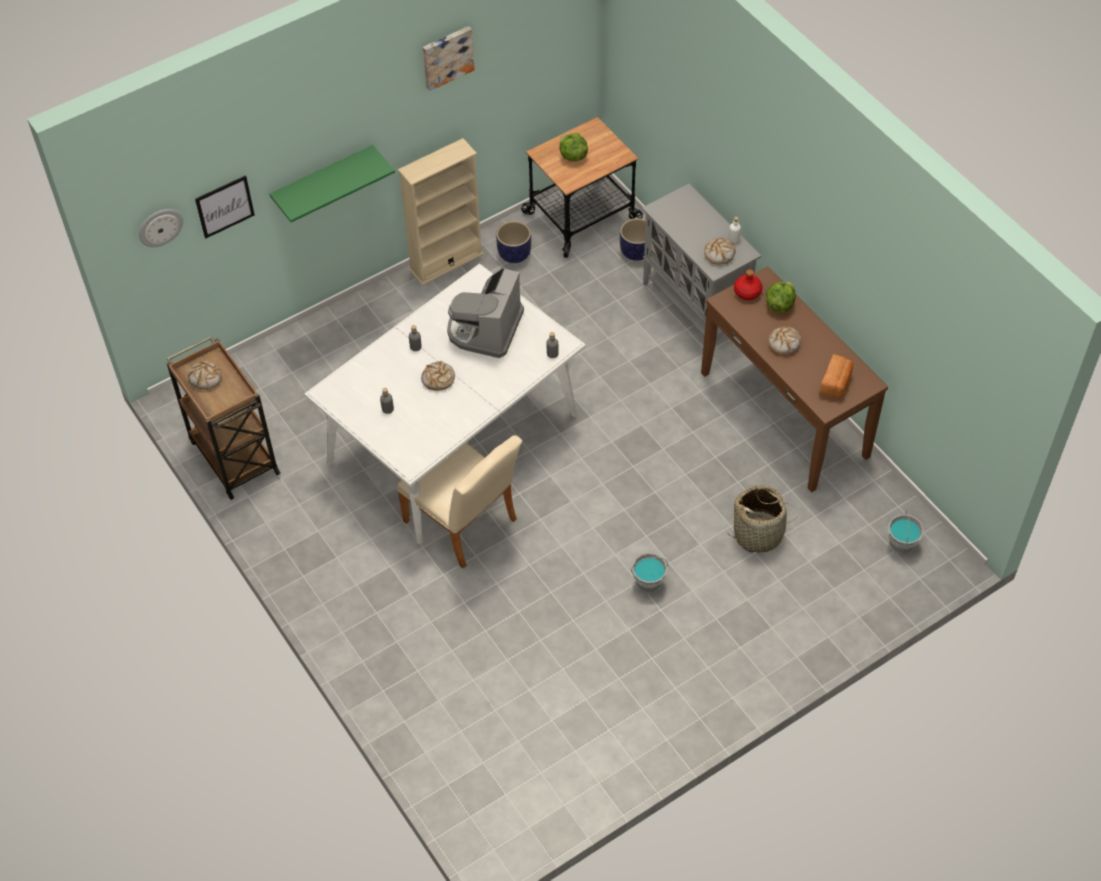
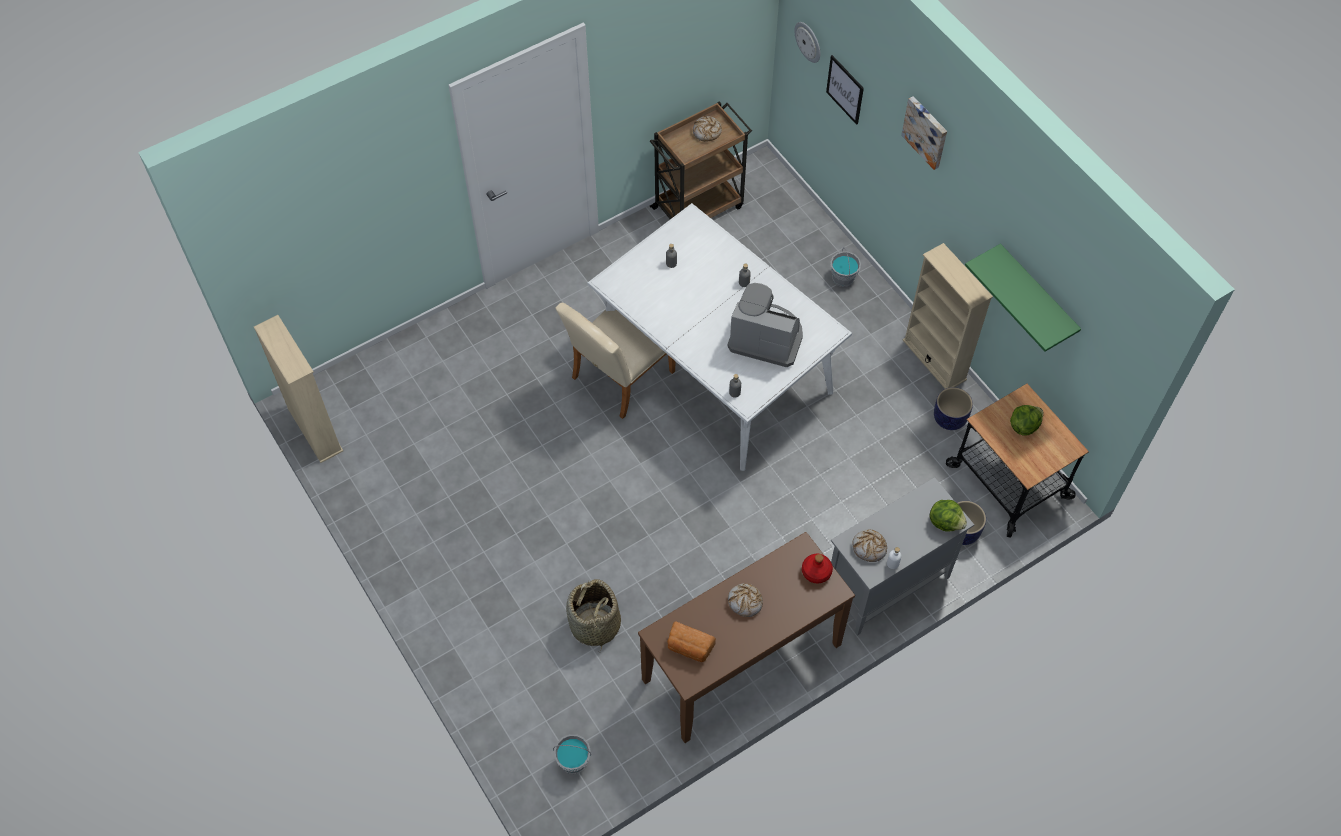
camera: 90 degrees right, 5 degrees up
(323, 181) = (903, 173): green shelf -> green shelf (1036, 296)
(438, 379) = (704, 300): bread -> none
(447, 56) = (1015, 219): picture -> picture (926, 131)
(535, 829) = (315, 430): none -> beige bookcase
(648, 583) = (545, 524): grey bucket -> grey bucket (842, 278)
(779, 305) = (798, 602): lettuce -> lettuce (945, 522)

